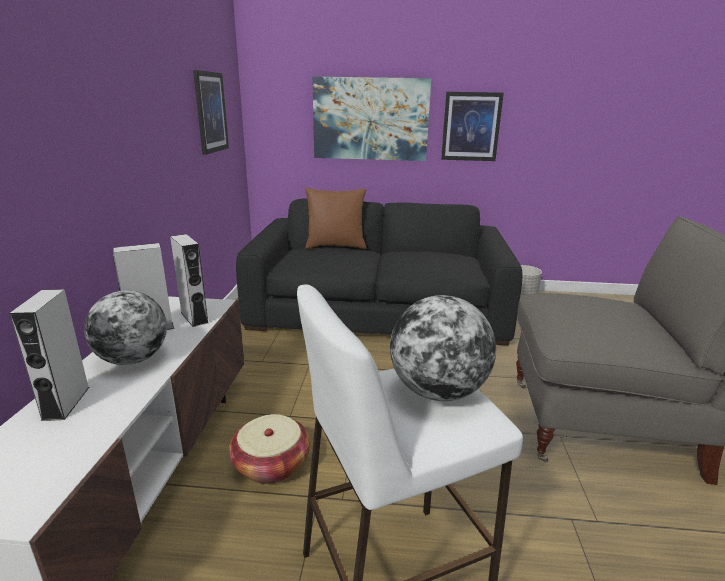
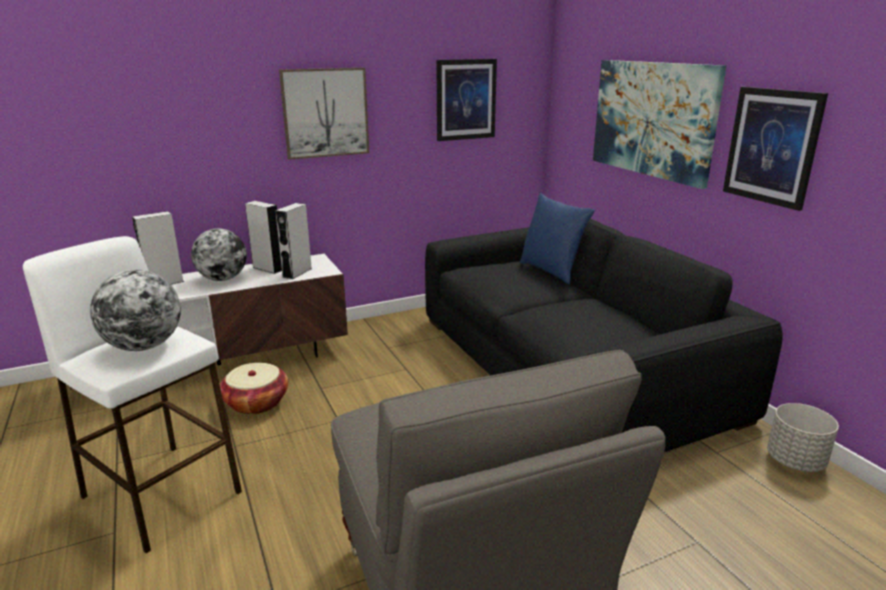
camera: 60 degrees right, 0 degrees up
(136, 126) = (325, 113): none -> picture
(335, 246) = (551, 271): brown pillow -> blue pillow

